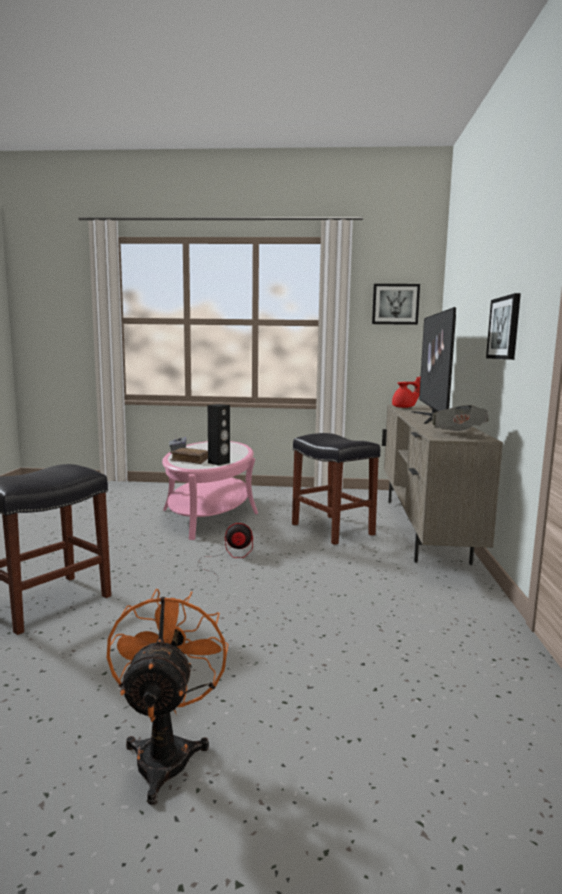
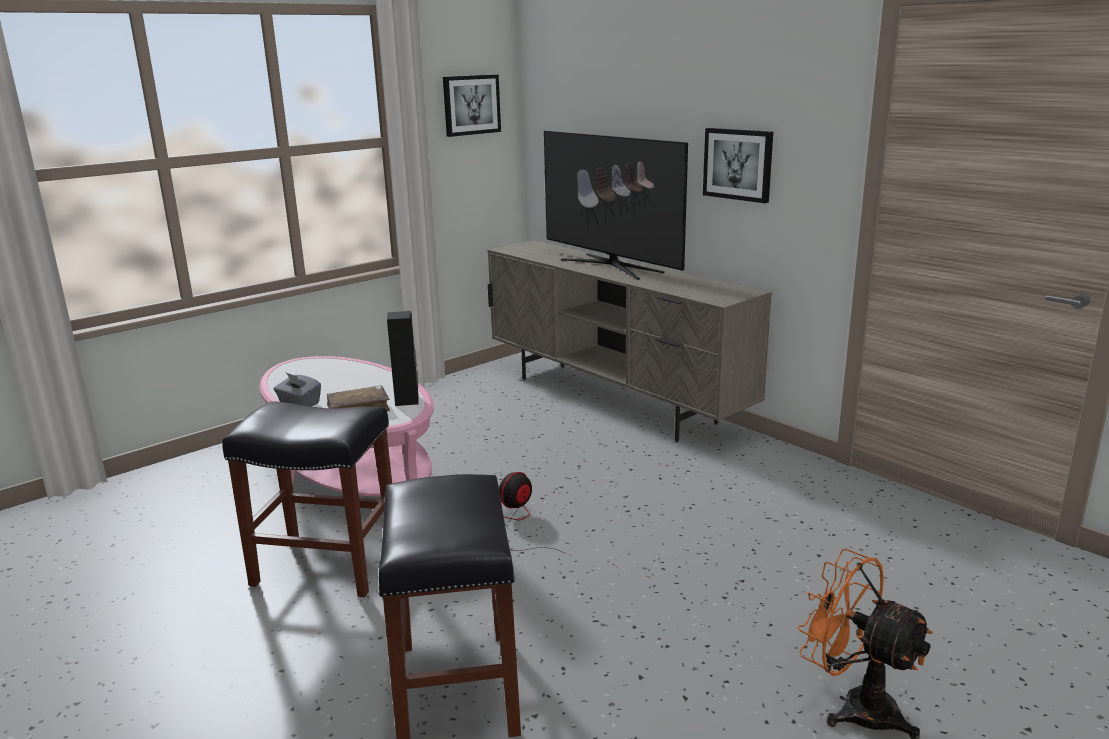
camera: 45 degrees left, 10 degrees up
(333, 529) = (541, 438): black stool -> black stool (328, 565)
(405, 407) = (525, 251): red teapot -> none
(458, 434) = (717, 291): newspaper -> none

